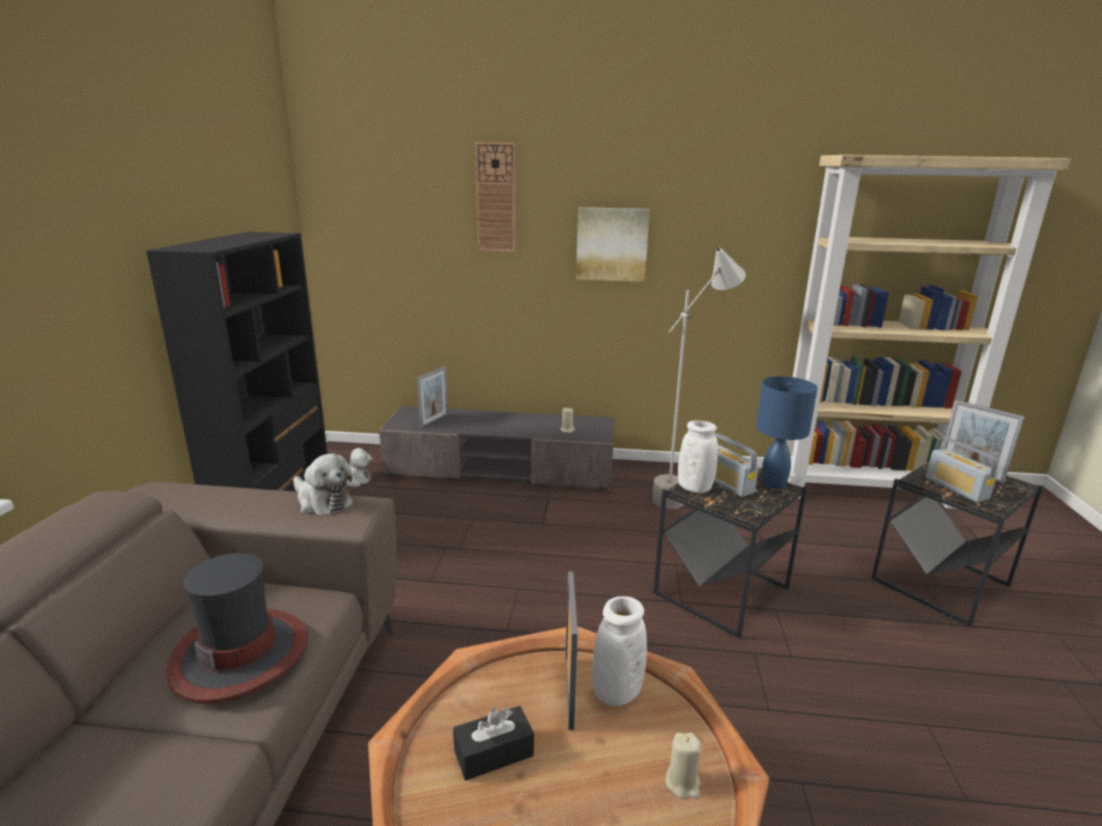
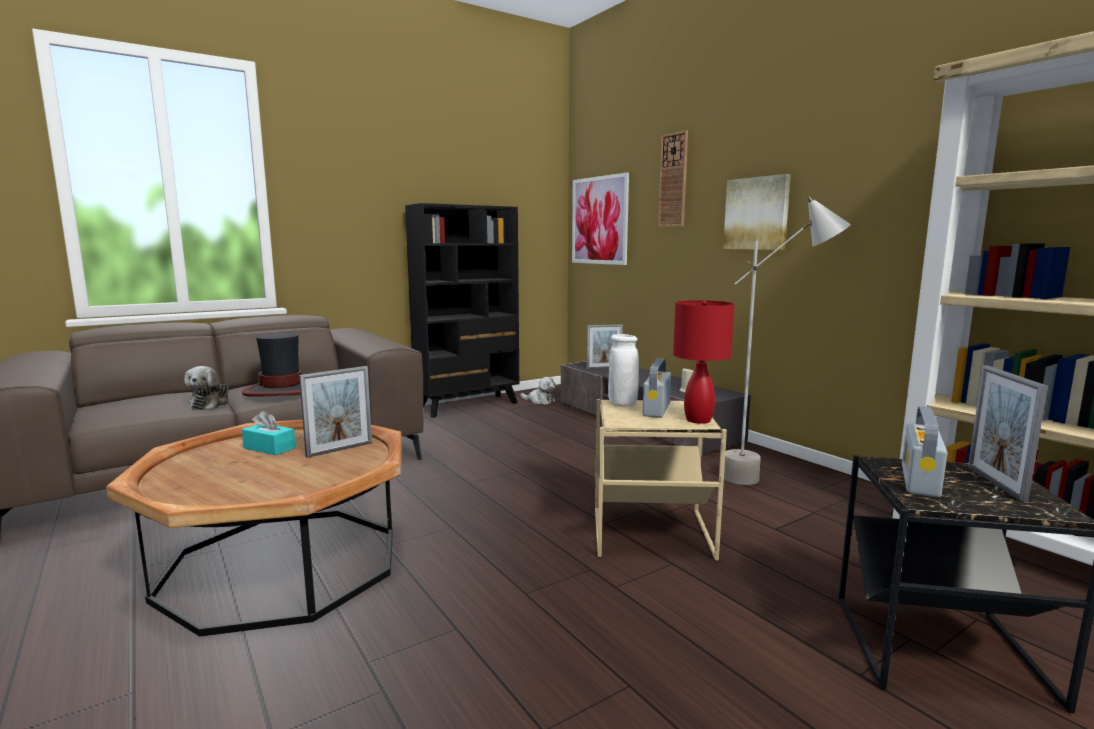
camera: 50 degrees right, 10 degrees down
(322, 501) = (386, 342): plush toy -> plush toy (210, 404)
(370, 237) = (599, 220): none -> picture
(493, 753) = (269, 448): black tissue box -> turquoise tissue box
(616, 692) = (354, 458): white vase -> none
(682, 783) = (287, 489): beige candle -> none
(722, 591) = (652, 534): black side table -> beige side table
(773, 483) = (698, 419): blue table lamp -> red table lamp

